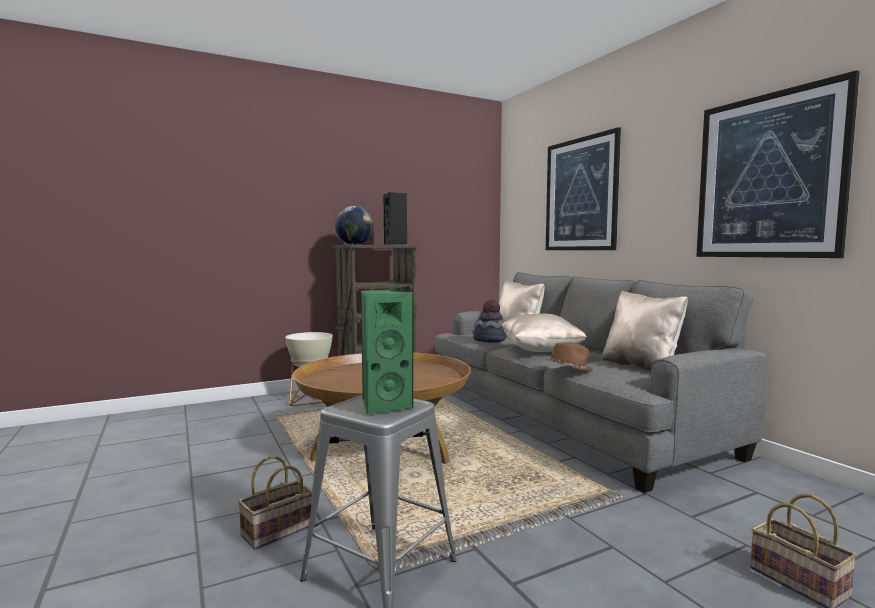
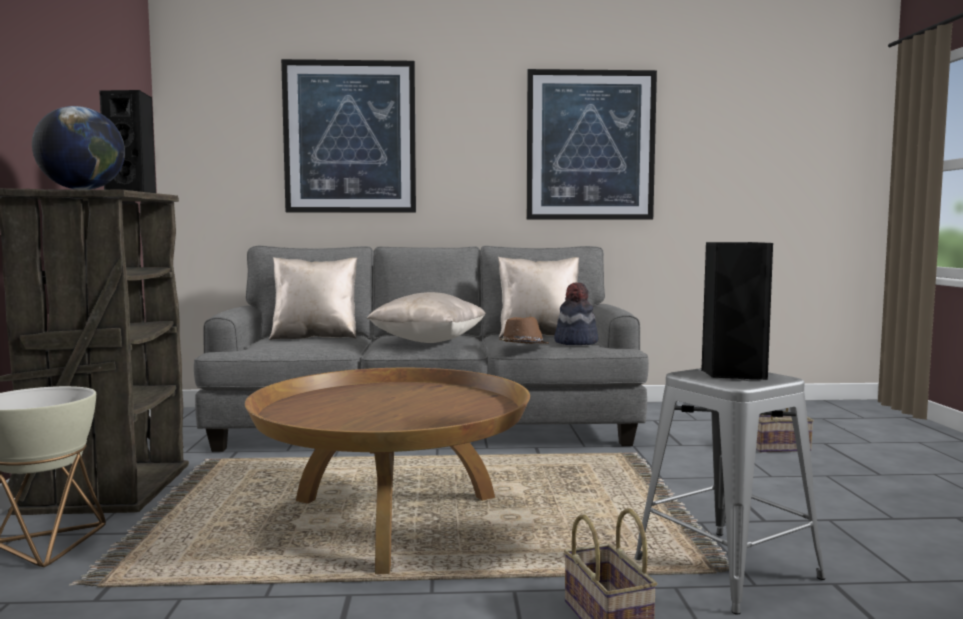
camera: 65 degrees left, 0 degrees up
(384, 405) = (732, 374): green speaker -> black speaker
(489, 340) = (324, 345): hat -> hat (575, 342)

